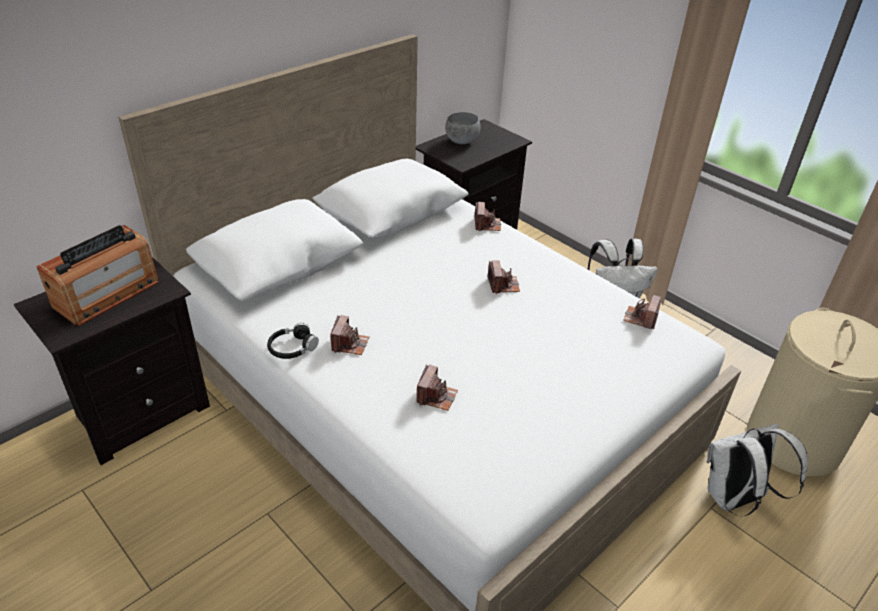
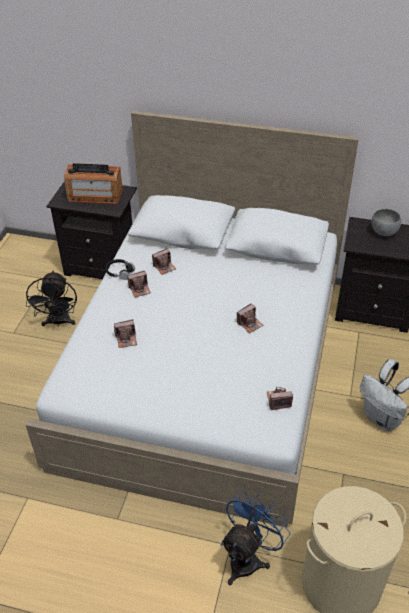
camera: 60 degrees right, 5 degrees up
(196, 517) = (58, 322): none -> black fan
(487, 225) = (308, 290): camera -> camera (164, 267)
(734, 499) = (248, 557): white backpack -> blue fan

